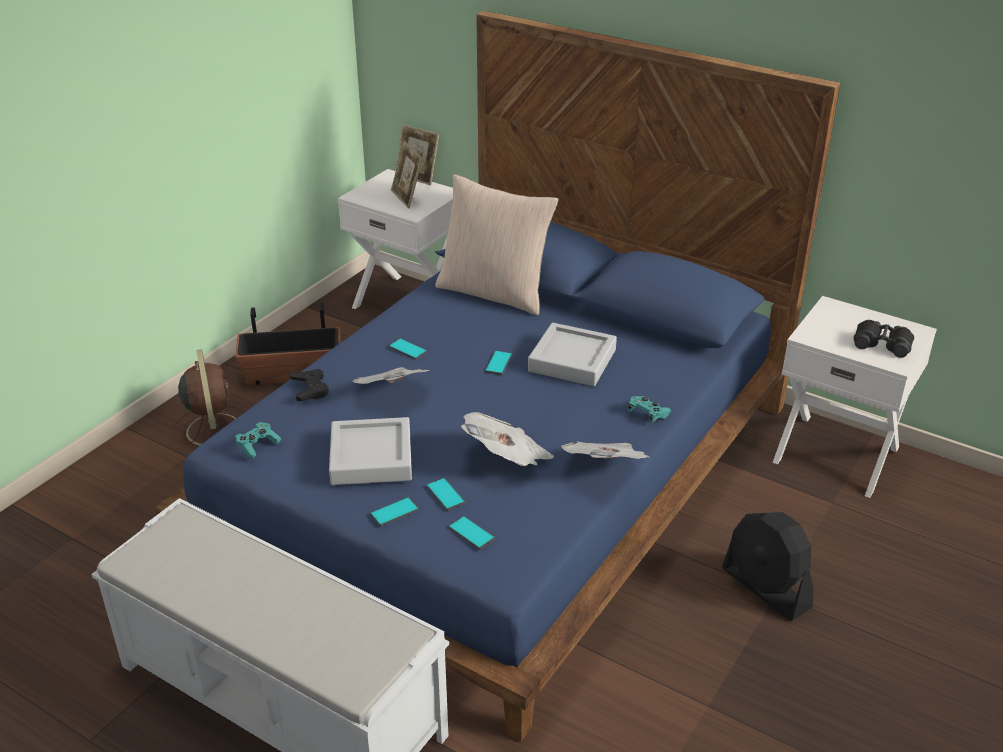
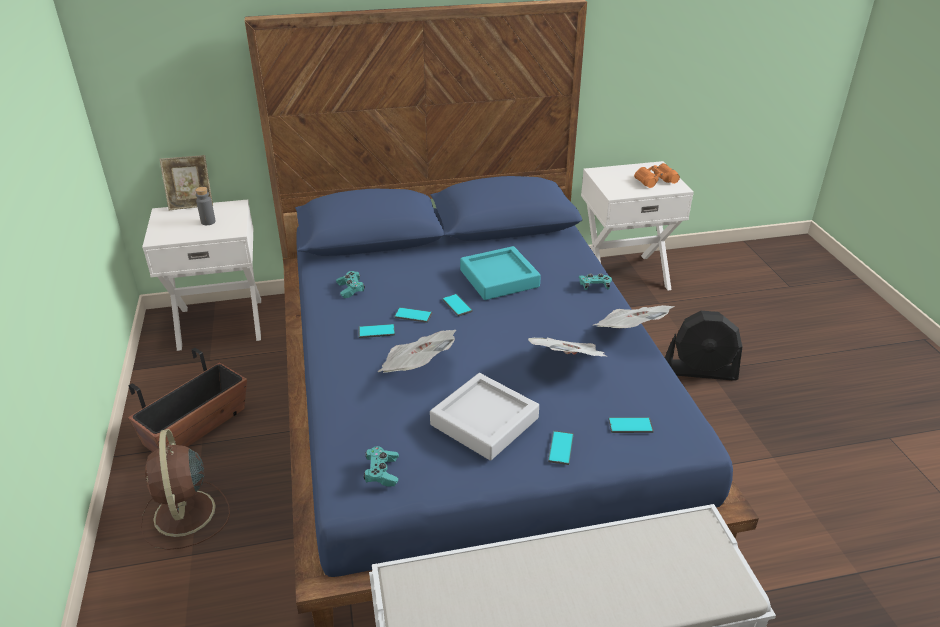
camera: 45 degrees left, 0 degrees up
(213, 428) = (185, 515): brown fan -> brown fan turned 135 degrees counterclockwise
(310, 388) = (350, 403): black game controller -> none
(407, 198) = (208, 222): picture frame -> grey bottle
(442, 307) = (350, 289): none -> turquoise game controller
(445, 494) = (571, 412): phone -> phone (413, 315)
(495, 292) = (372, 261): beige pillow -> none
(572, 360) = (499, 278): grey tray -> turquoise tray
(882, 344) = (655, 180): black binoculars -> orange binoculars

